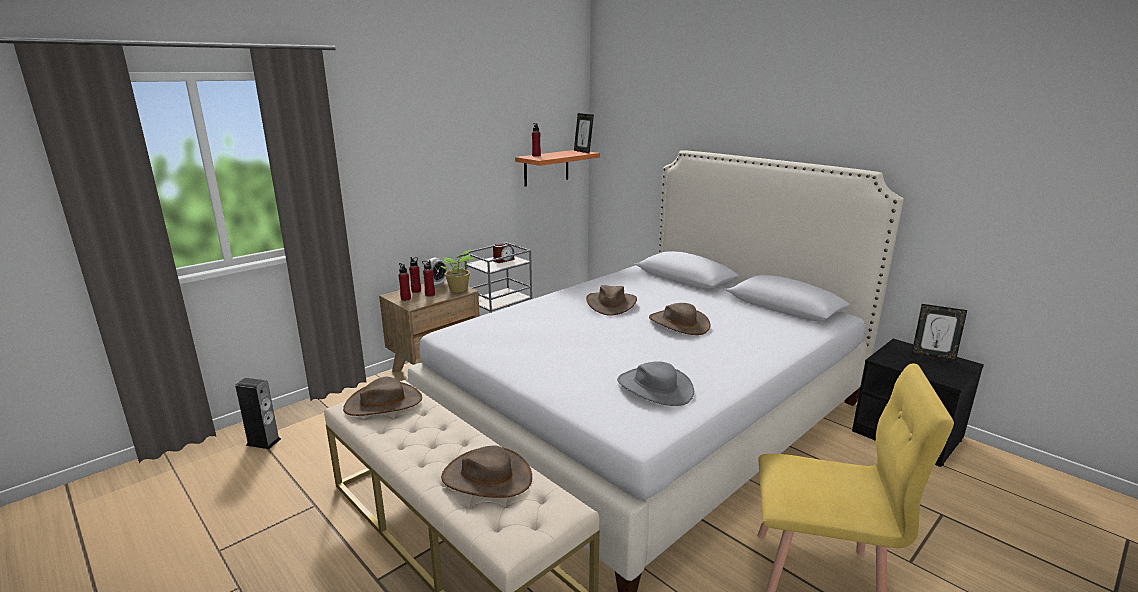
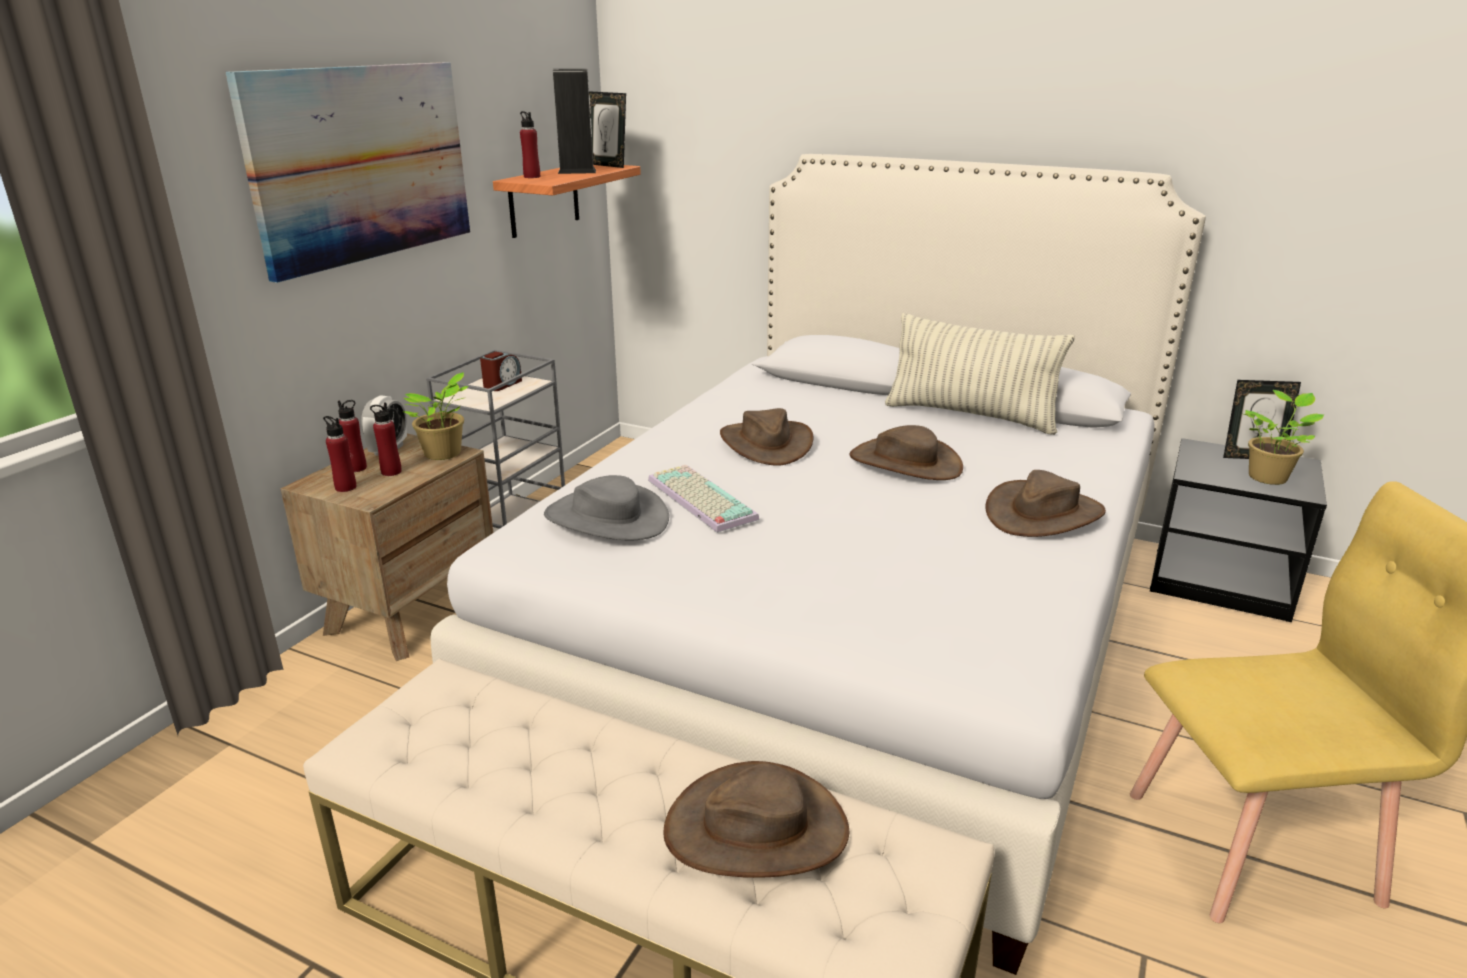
camera: 20 degrees left, 5 degrees up
(263, 442) = (109, 852): speaker -> speaker (577, 171)
(383, 403) = (434, 719): brown hat -> brown hat (1043, 513)
(440, 145) = (362, 163): none -> picture
(552, 325) = (698, 499): none -> keyboard
(655, 387) = (966, 588): grey hat -> grey hat (607, 518)
(741, 305) = (970, 416): none -> pillow
(934, 368) = (1269, 477): none -> potted plant

